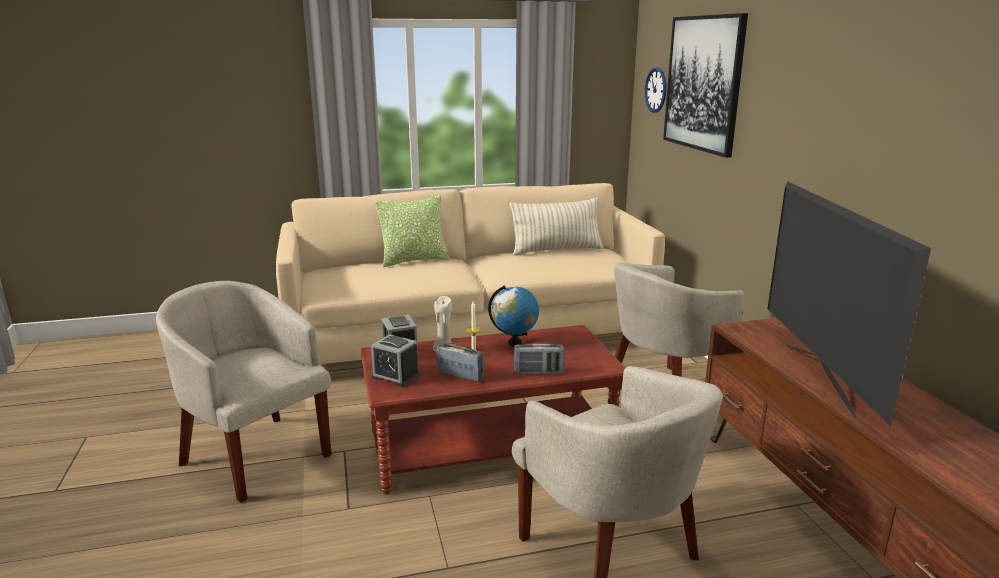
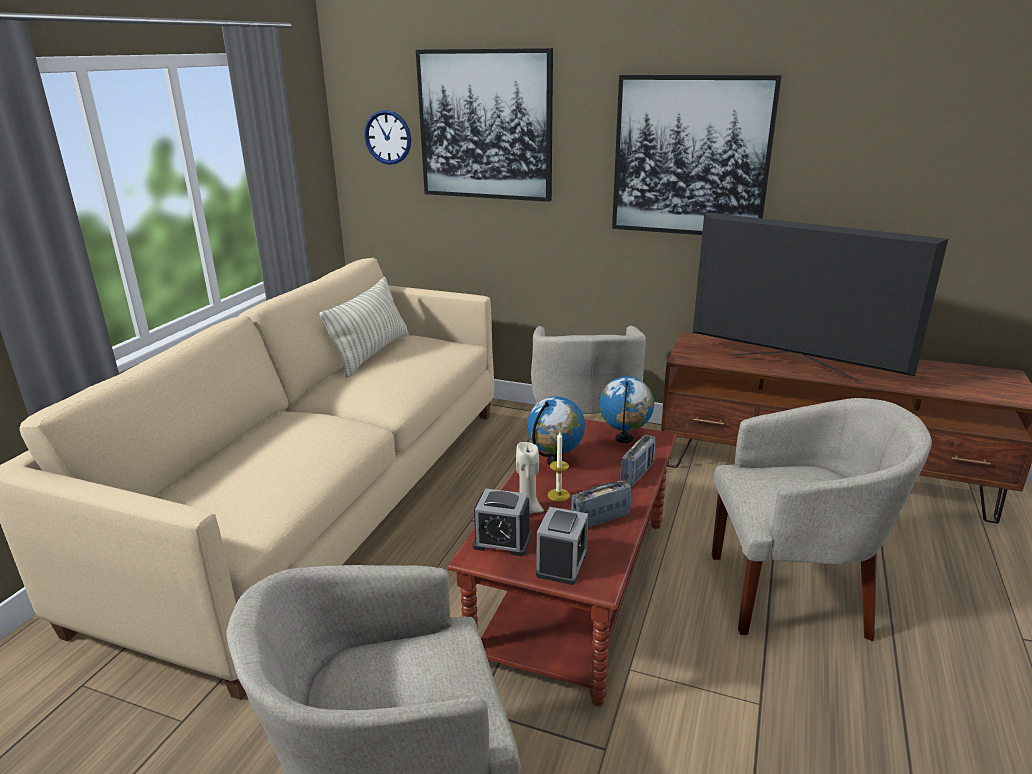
camera: 55 degrees left, 5 degrees up
(395, 376) = (562, 563): alarm clock -> alarm clock turned 45 degrees counterclockwise
(414, 260) = (254, 436): pillow -> none
(585, 355) = (624, 439): none -> globe
(827, 126) = (691, 157): none -> picture

